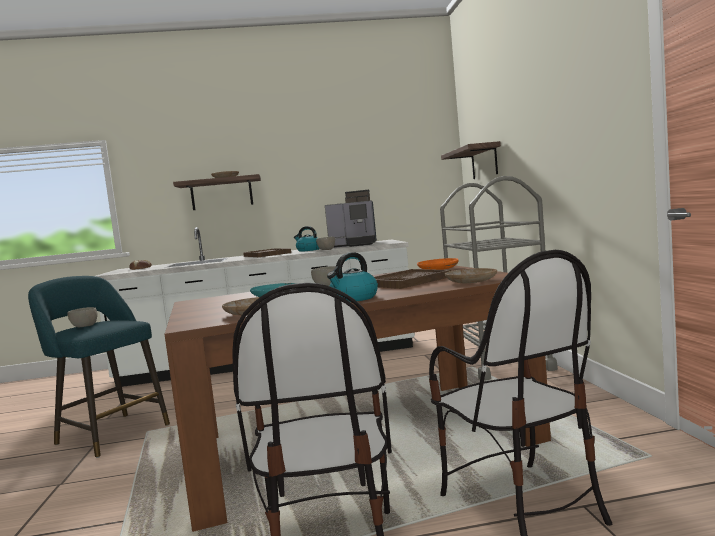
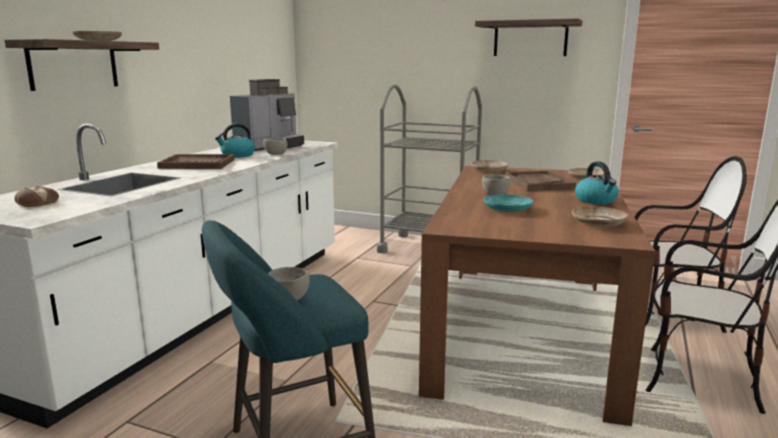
camera: 60 degrees left, 10 degrees up
(438, 269) = (489, 170): orange plate -> beige plate
(484, 162) = (357, 60): shelf -> shelf (530, 39)

